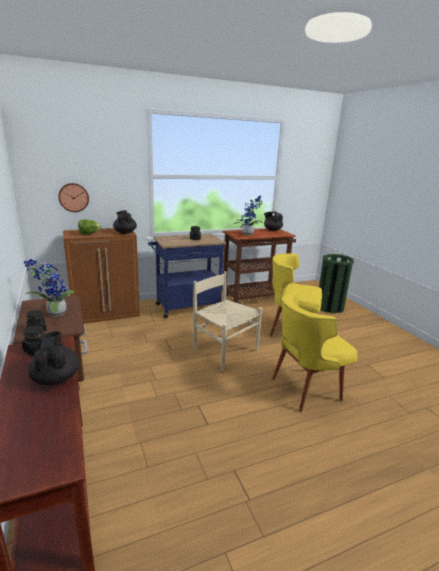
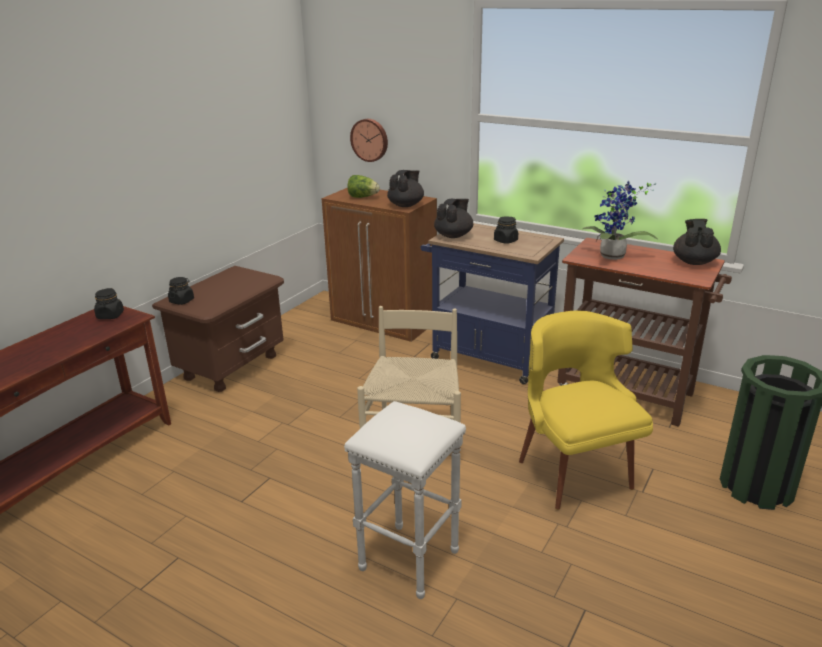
camera: 55 degrees right, 5 degrees up
(54, 314) = (224, 290): potted plant -> none
(56, 378) = (70, 345): black teapot -> black teapot (454, 235)
(306, 389) = (408, 558): yellow chair -> white stool

